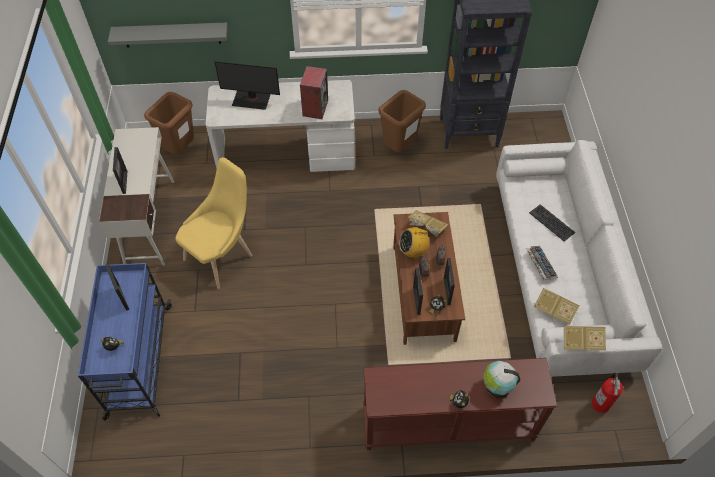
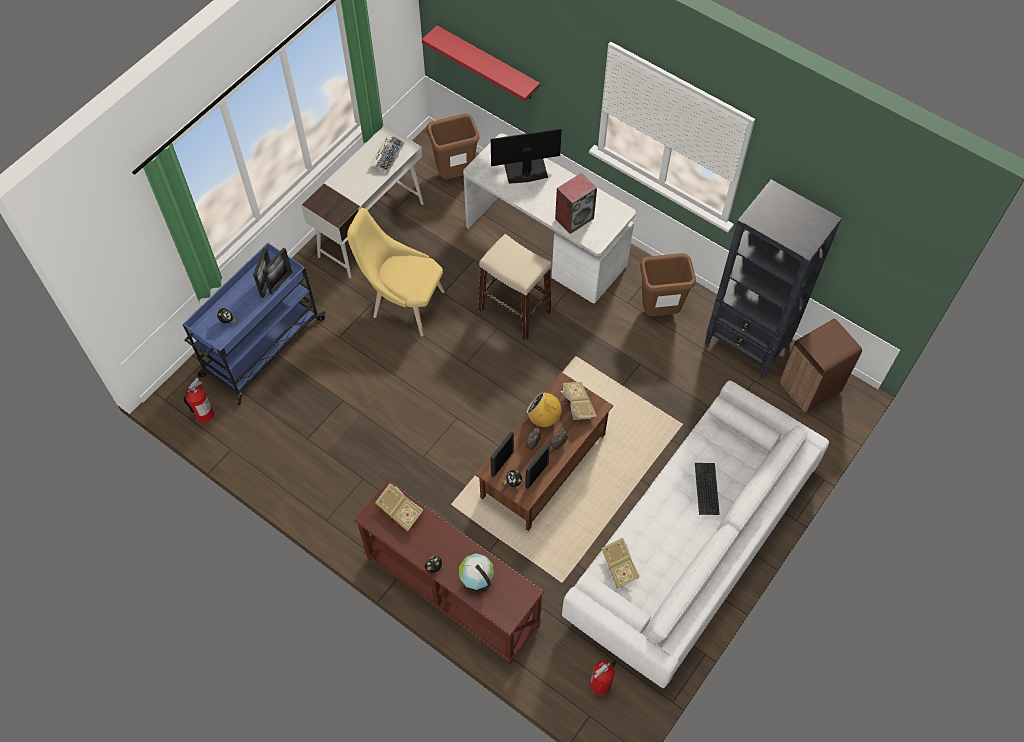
camera: 40 degrees right, 5 degrees up
(125, 182) = (350, 182): picture frame -> picture frame (281, 282)
(136, 446) = (204, 415): none -> fire extinguisher
(171, 34) = (487, 63): grey shelf -> red shelf
(222, 255) = (403, 304): yellow chair -> yellow chair turned 150 degrees counterclockwise
(252, 99) = (525, 171): monitor -> monitor turned 120 degrees clockwise
(306, 208) = (514, 310): none -> beige stool
(528, 133) = (810, 388): none -> brown trash can
(540, 264) = (652, 518): keyboard -> keyboard (388, 156)
(581, 342) = (600, 607): book -> book (401, 511)

